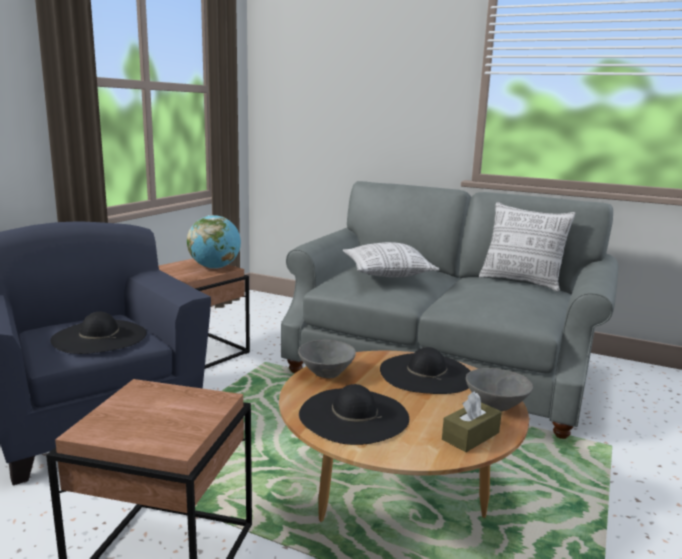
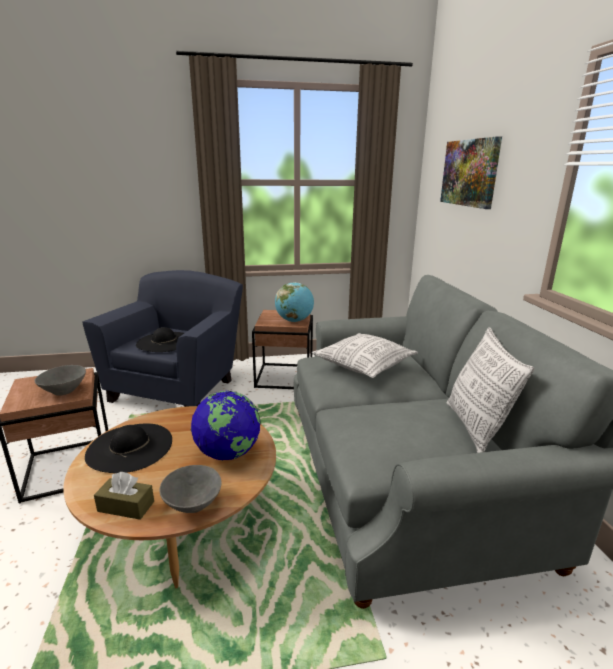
camera: 55 degrees right, 5 degrees up
(326, 374) = (189, 416): grey bowl -> grey bowl (63, 391)
(348, 80) = (470, 173): none -> picture
(426, 373) = (228, 453): black hat -> globe

